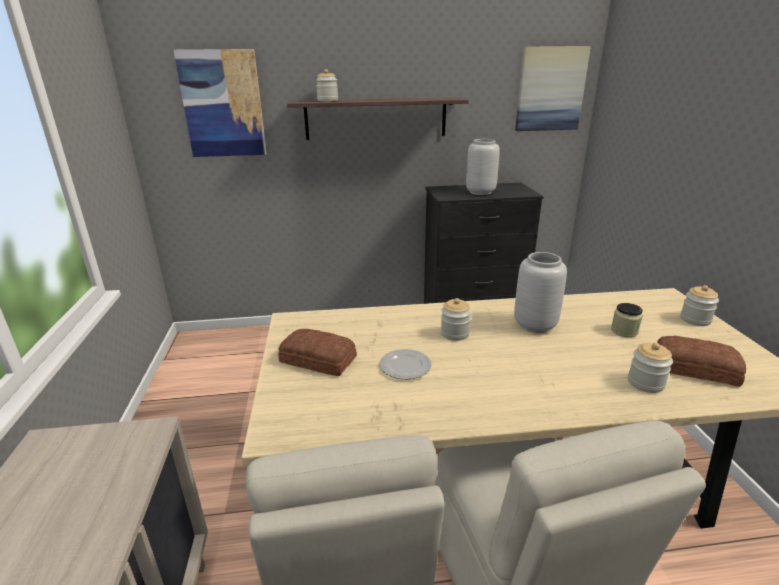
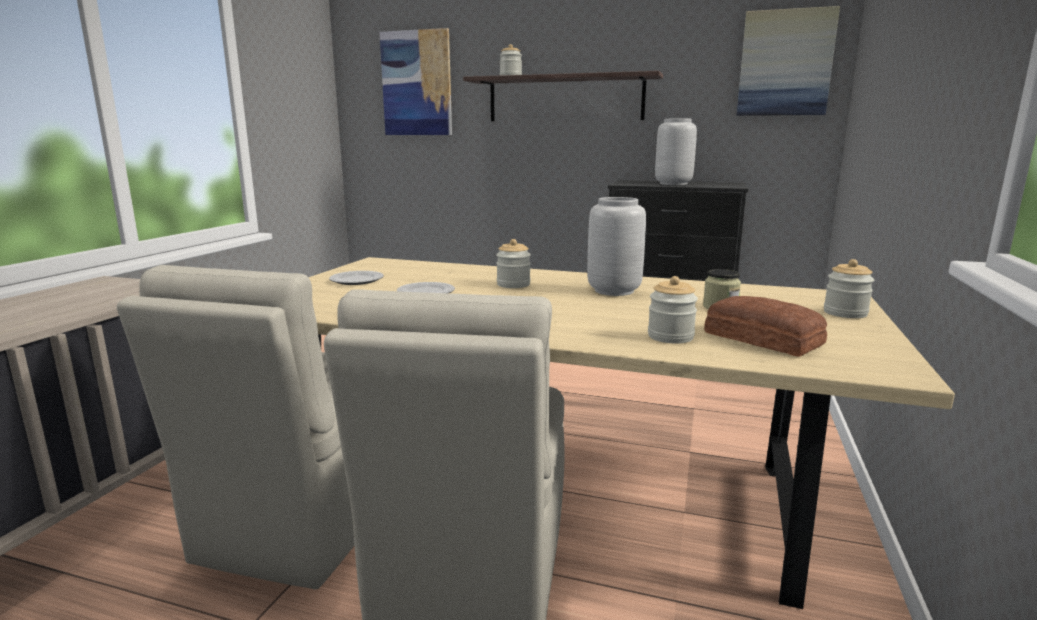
camera: 25 degrees right, 10 degrees down
(318, 360) = (356, 280): bread -> plate

